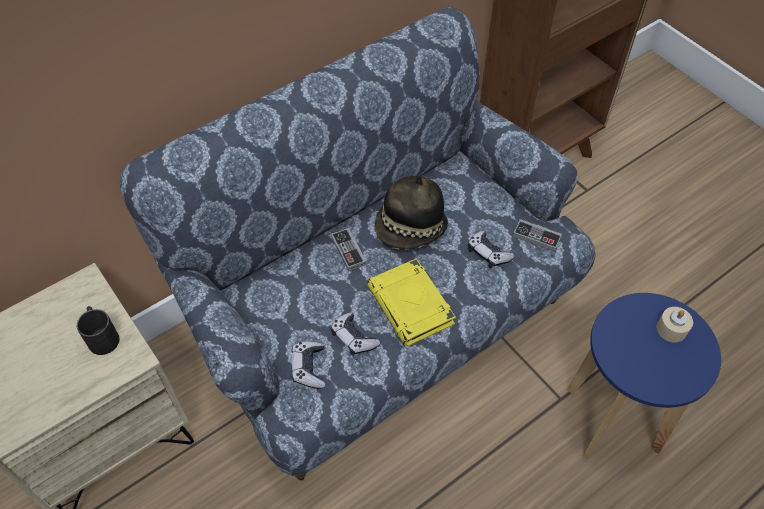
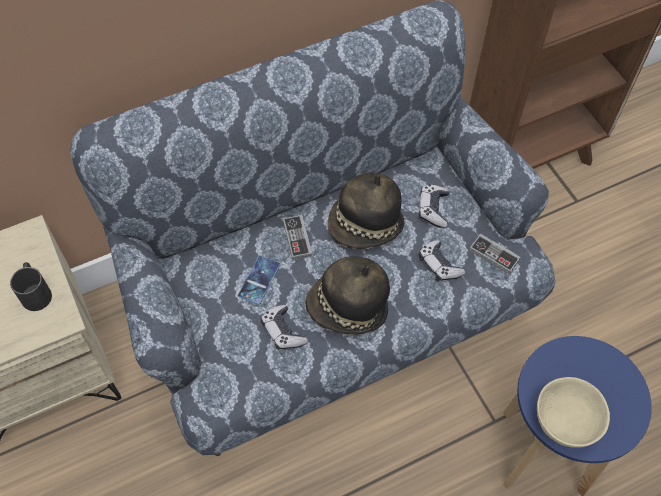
camera: 10 degrees right, 5 degrees up
(309, 368) = (232, 354): game controller -> game controller (433, 209)
(320, 294) = (259, 280): none -> phone
(411, 306) = (348, 308): yellow book -> hat
(644, 375) = (564, 424): none -> beige bowl
(671, 329) = (605, 381): beige candle -> none

